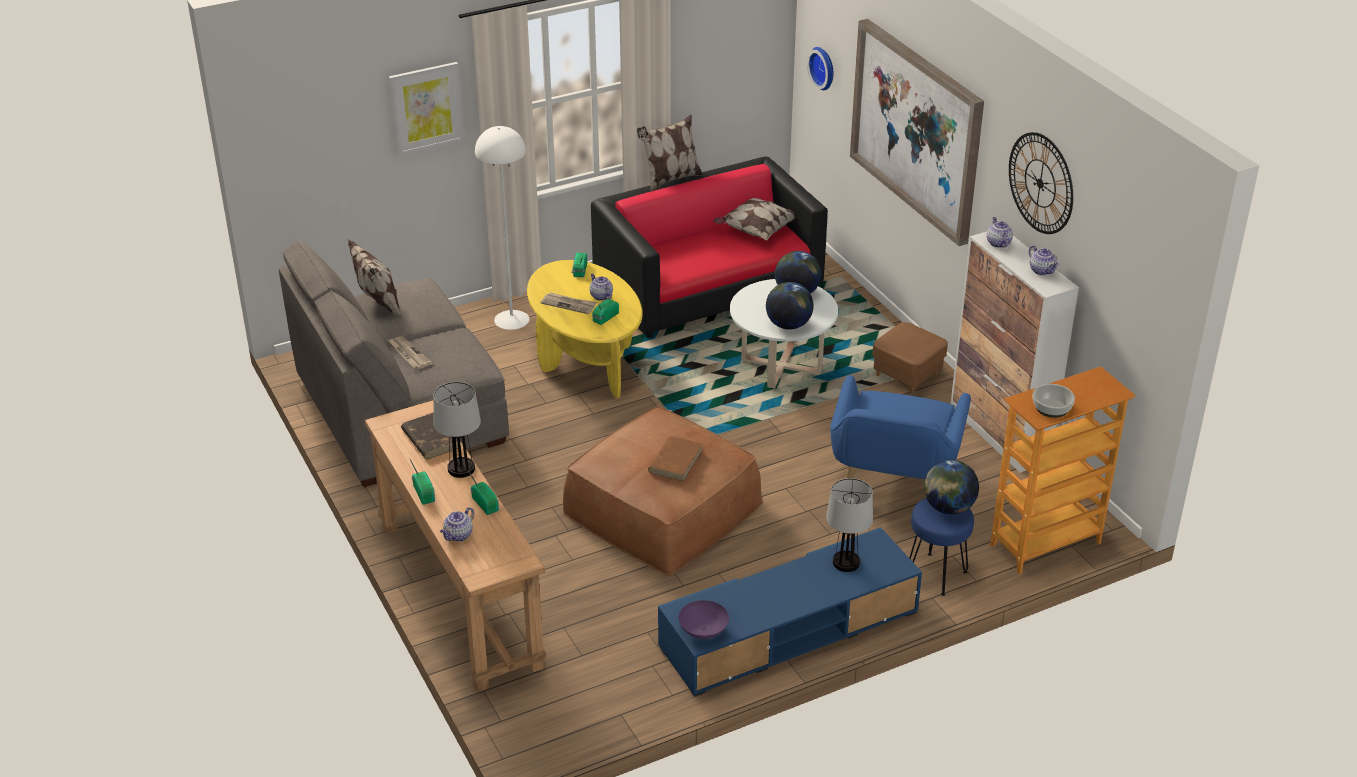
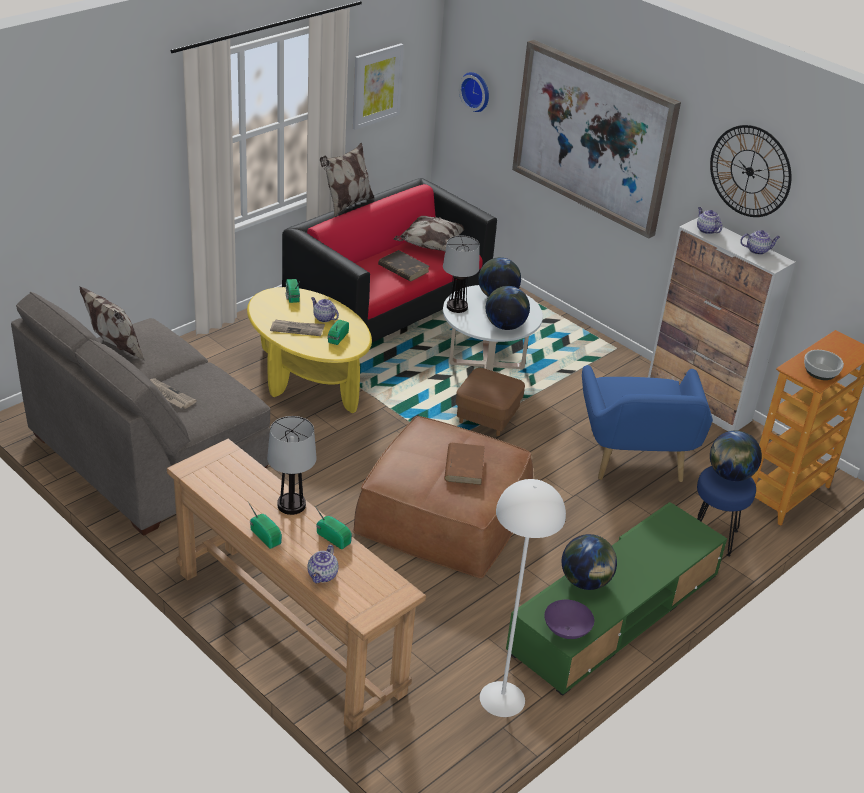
camera: 20 degrees left, 0 degrees up
(426, 108) = (136, 148): picture -> picture (376, 86)
(430, 438) = (245, 478): brown book -> brown book (403, 268)
(512, 319) = (220, 350): white floor lamp -> white floor lamp (502, 698)
(747, 590) = (585, 581): none -> globe
(789, 630) = (615, 612): blue tv stand -> green tv stand
(846, 562) = (658, 540): table lamp -> table lamp (457, 306)
(907, 374) = (596, 359): brown ottoman -> brown ottoman (487, 417)
(1042, 271) = (757, 250): teapot -> teapot turned 45 degrees counterclockwise

